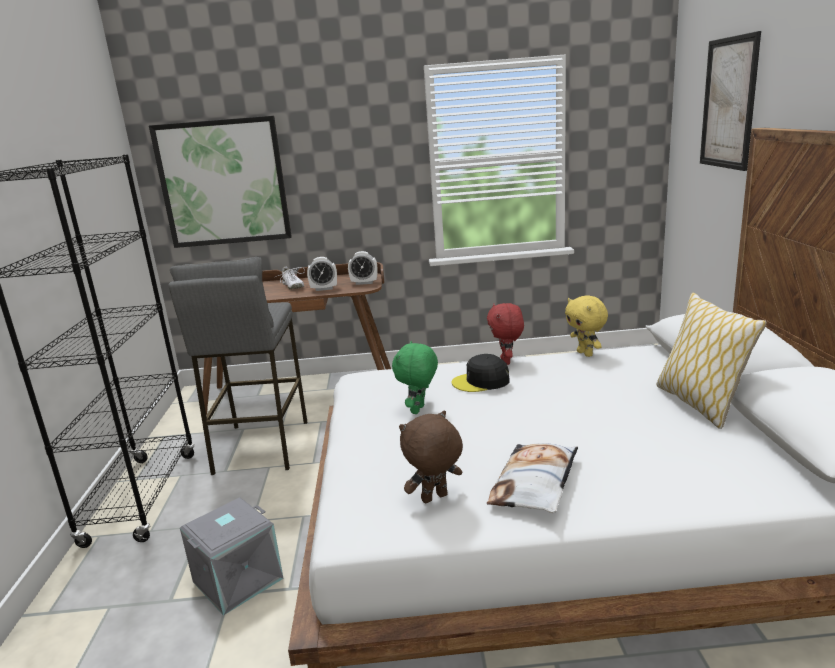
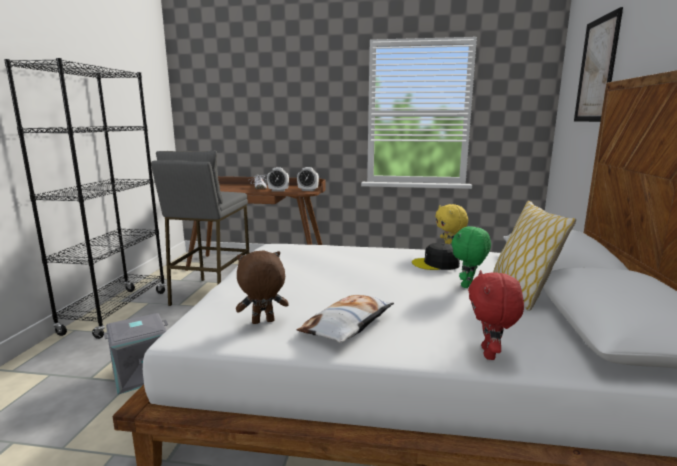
camera: 10 degrees right, 5 degrees down
(223, 183) = (225, 113): picture -> none
(419, 410) = (297, 268): green plush toy -> green plush toy (468, 285)
(481, 381) = (354, 257): black cap -> black cap (436, 264)
(507, 361) = (385, 249): red plush toy -> red plush toy (490, 354)

